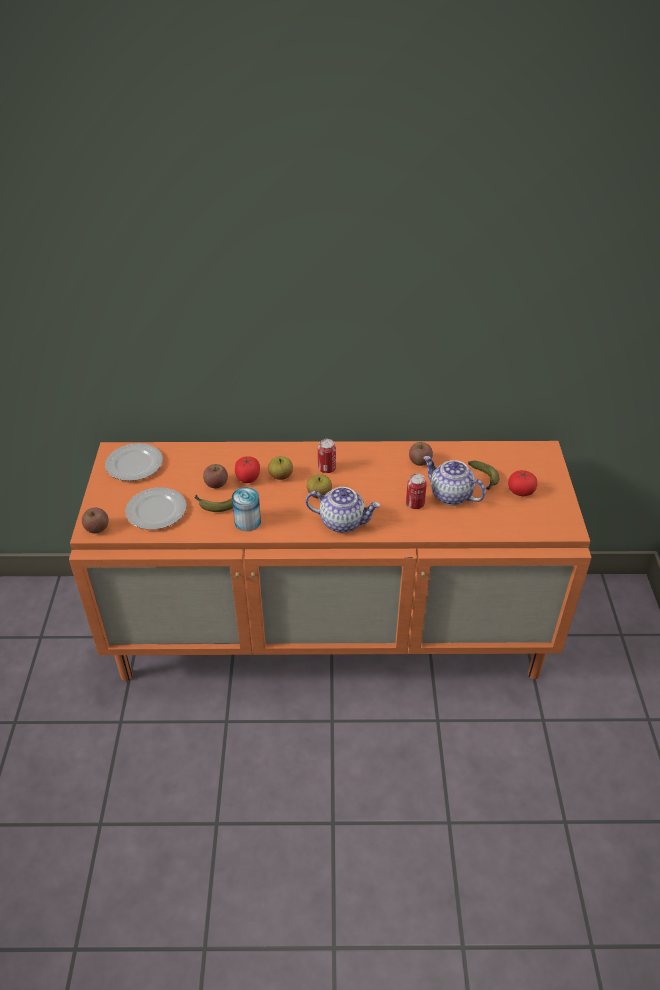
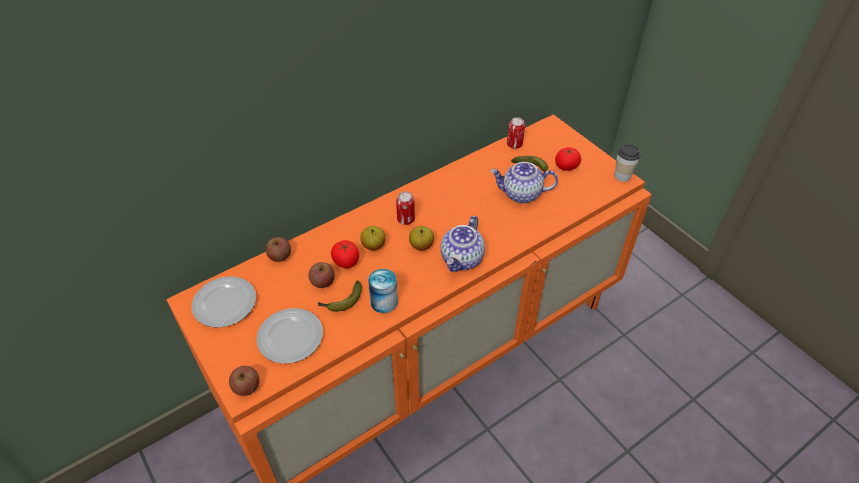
camera: 35 degrees left, 5 degrees up
(342, 522) = (462, 259): teapot -> teapot turned 135 degrees clockwise
(415, 504) = (502, 215): can -> can (514, 144)
(420, 461) = (473, 177): apple -> apple (280, 256)
(571, 525) = (622, 176): none -> cup

